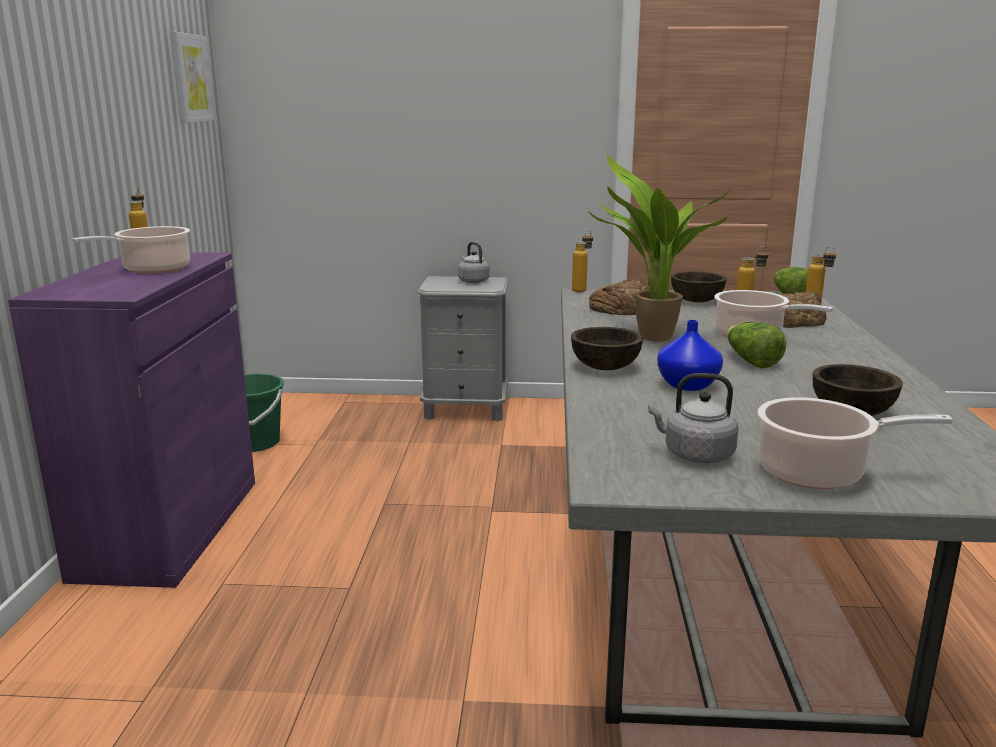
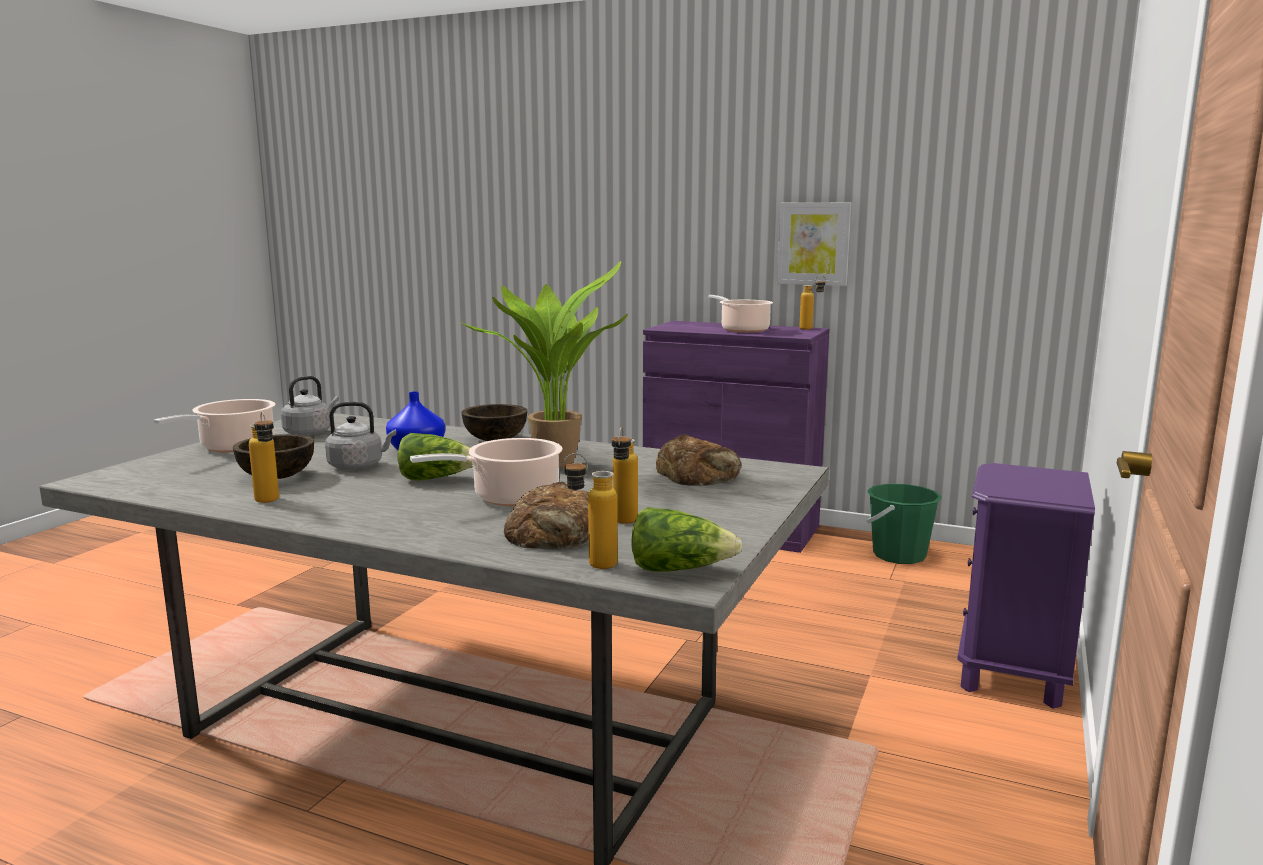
camera: 110 degrees right, 5 degrees down
(190, 78) = (1024, 184): picture -> picture (813, 243)
(465, 409) = (1013, 672): grey nightstand -> purple nightstand
(472, 281) = (1051, 487): grey kettle -> grey kettle (358, 466)
(582, 289) = (812, 472): bottle -> bottle (269, 502)
(696, 301) = (704, 510): brown bowl -> none

